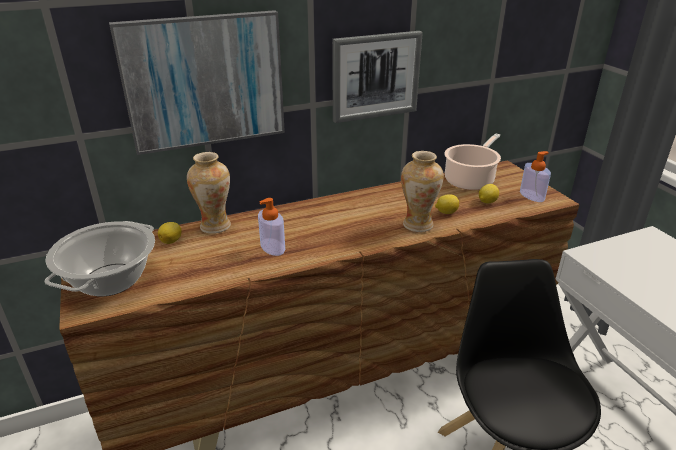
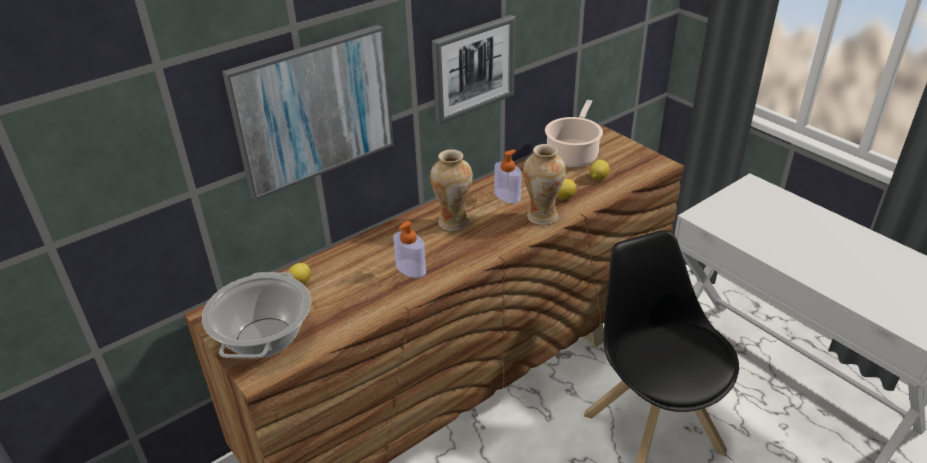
camera: 15 degrees left, 5 degrees up
(215, 226) = (337, 257): vase -> vase (453, 222)
(532, 195) = (638, 163): soap dispenser -> soap dispenser (507, 196)

